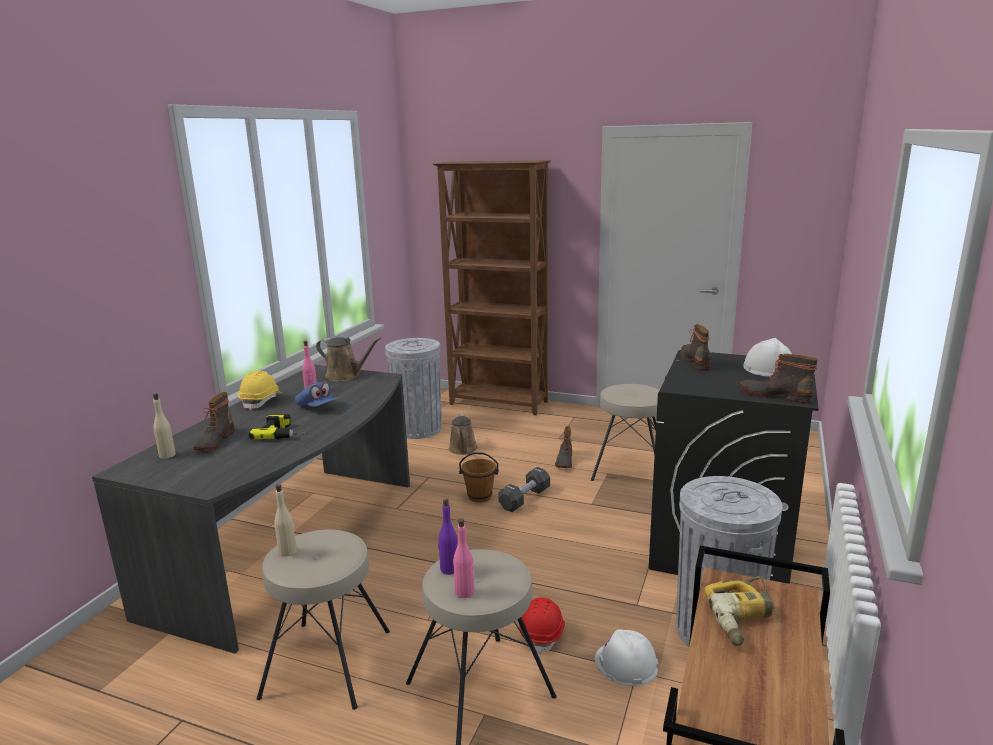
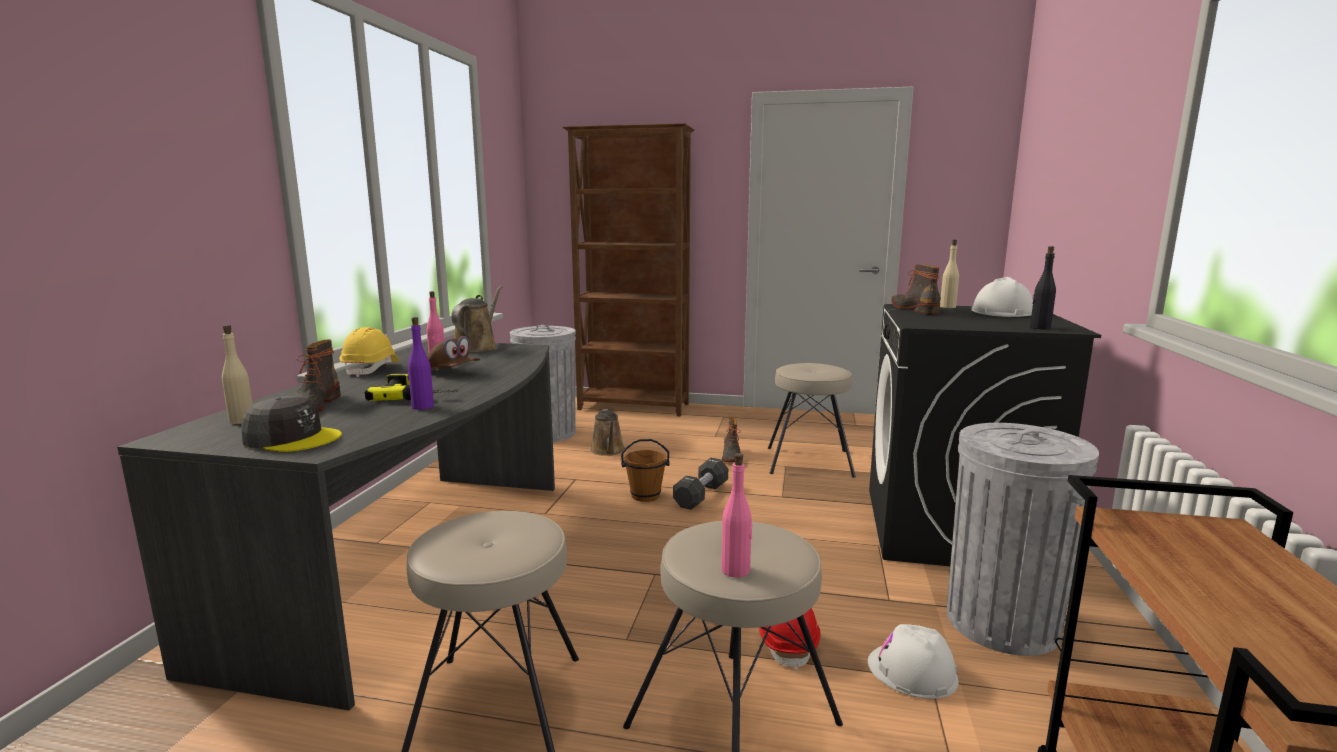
camera: 10 degrees left, 5 degrees down
(196, 475) = (292, 438): none -> grey cap
(288, 551) = (445, 538): beige bottle -> beige bottle (947, 307)
(317, 407) = (451, 372): blue cap -> brown cap
(345, 376) = (477, 347): brown watering can -> brown watering can turned 90 degrees counterclockwise
(449, 569) = (697, 544): purple bottle -> purple bottle (422, 406)
(744, 618) = (1194, 558): power drill -> none
(775, 395) = (1039, 327): boot -> black bottle

